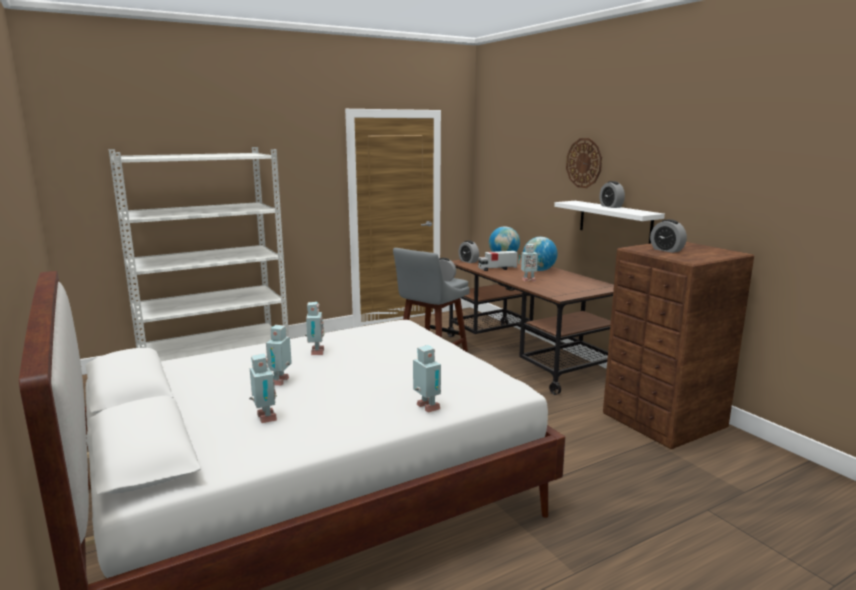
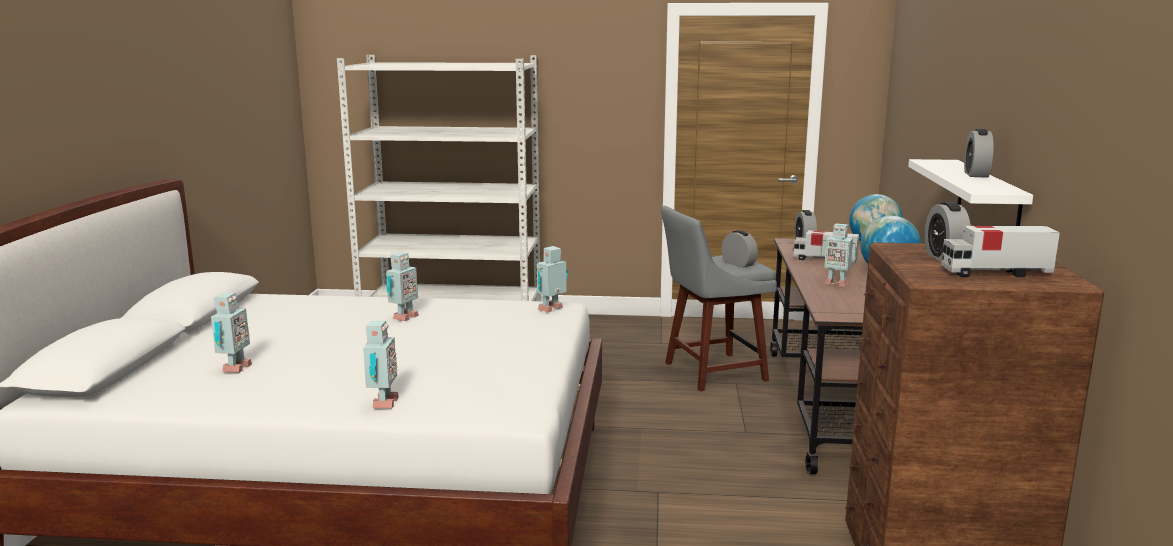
camera: 35 degrees right, 0 degrees up
(281, 381) = (315, 338): toy robot -> toy robot (552, 309)
(584, 163) = (970, 94): wall clock -> none
(703, 253) = (994, 273): none -> toy truck

